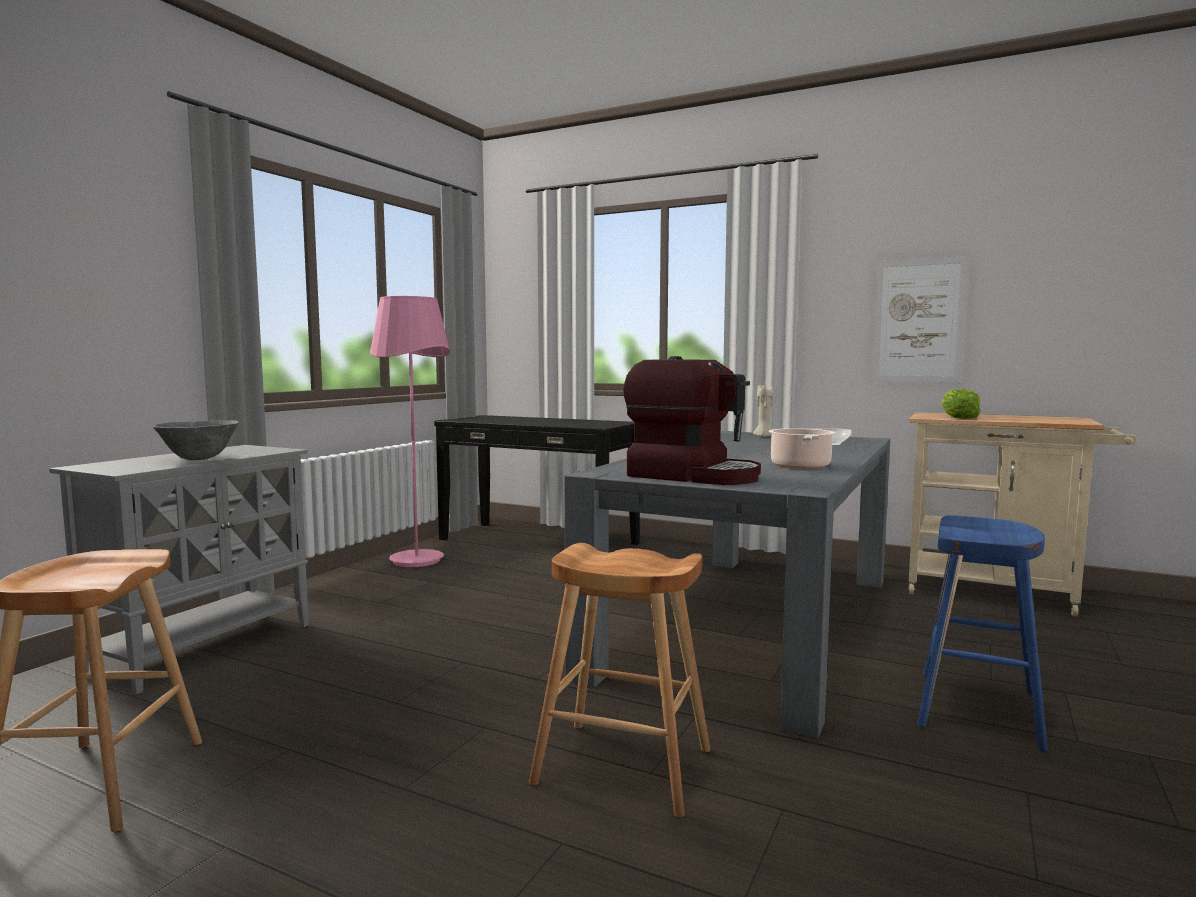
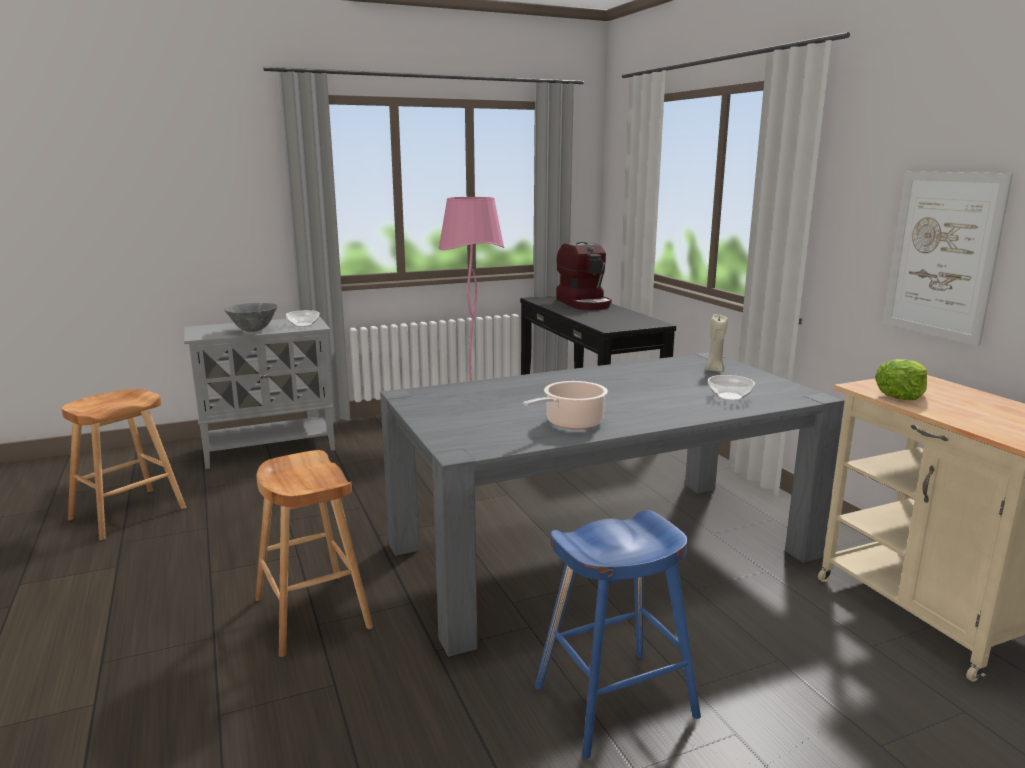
camera: 40 degrees right, 10 degrees up
(256, 450) = (304, 325): none -> bowl
(693, 475) = (452, 413): coffee machine -> coffee machine (584, 303)

